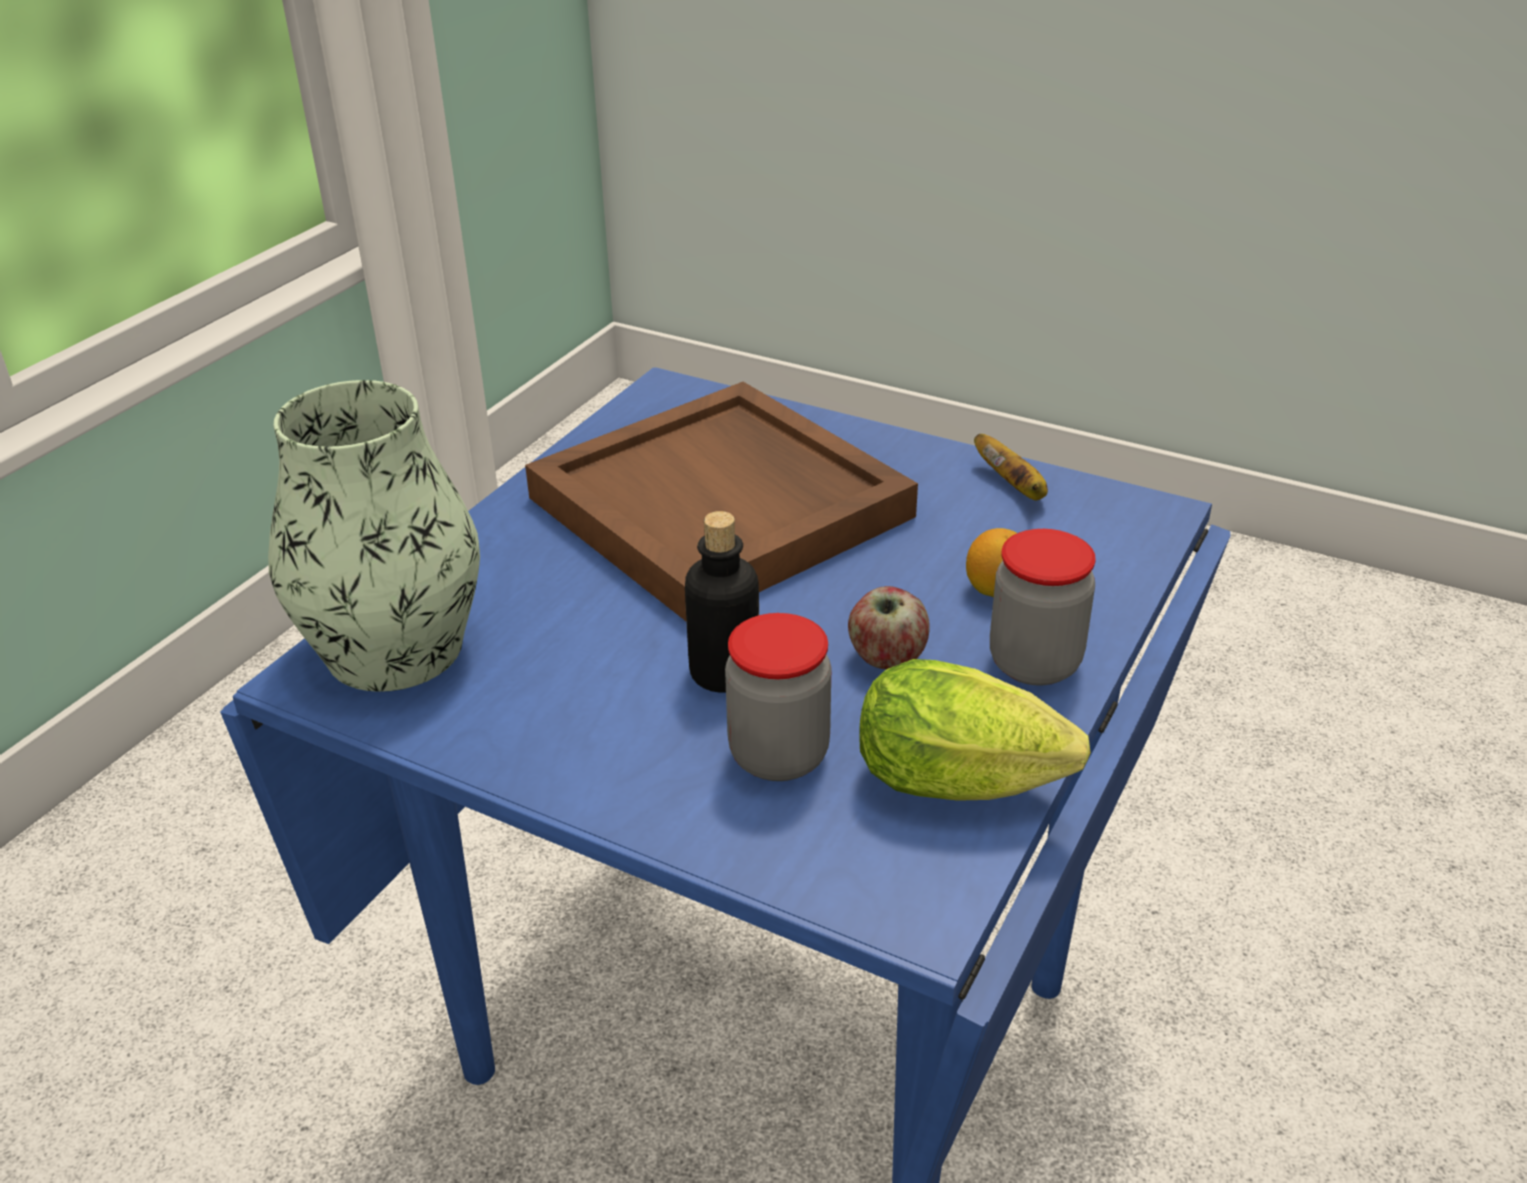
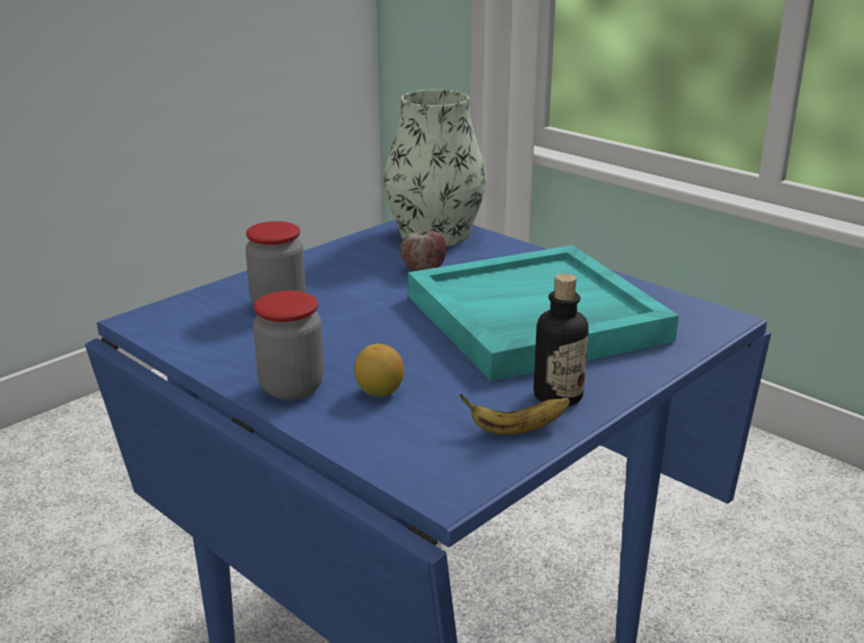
camera: 105 degrees right, 10 degrees down
(724, 507) = (534, 319): brown tray -> turquoise tray
(724, 673) = (357, 300): bottle -> bottle (558, 396)
(887, 658) = (335, 343): apple -> apple (423, 269)
(969, 784) = (209, 346): lettuce -> none

